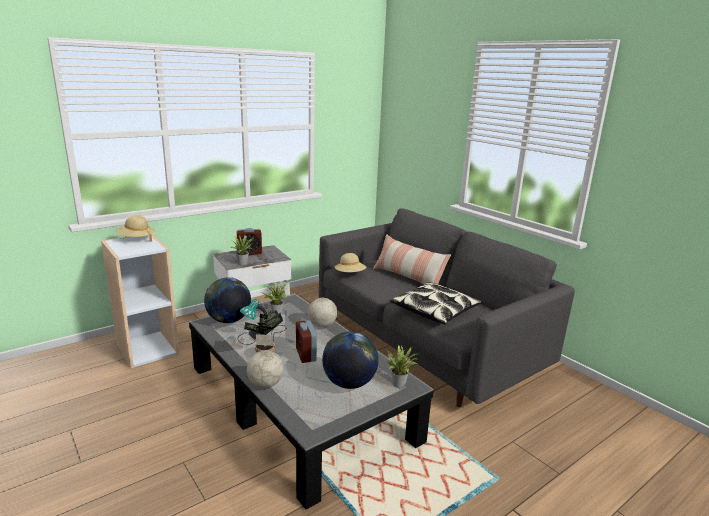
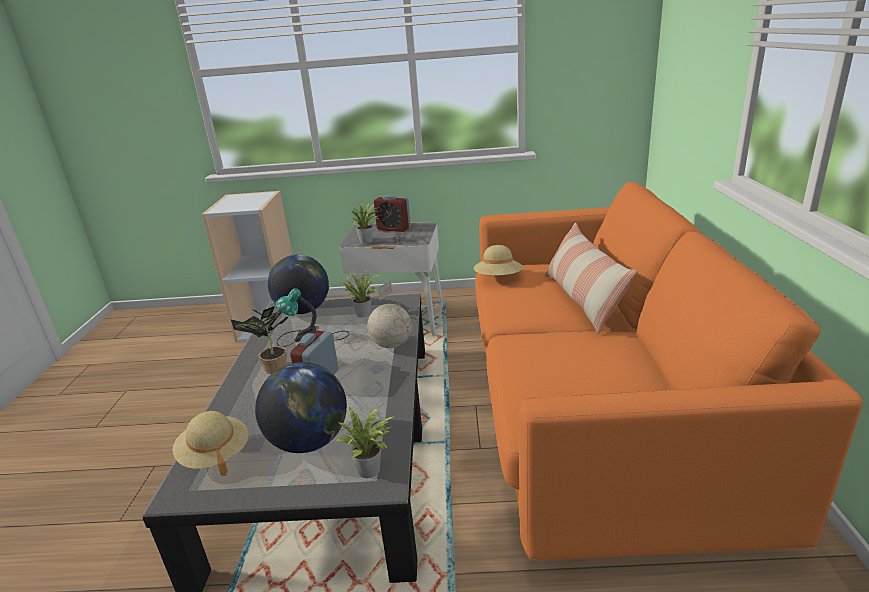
camera: 40 degrees right, 5 degrees up
(136, 239) = (254, 196): beige hat -> beige hat (215, 455)
(265, 384) = (227, 404): globe -> none
(425, 342) = (594, 414): grey sofa -> orange sofa
(434, 310) = (548, 365): pillow -> none

